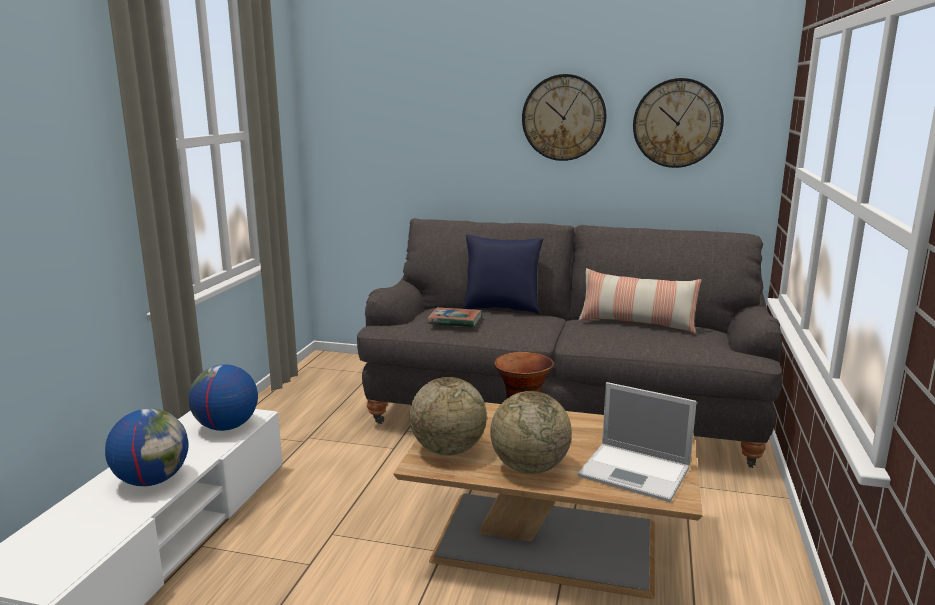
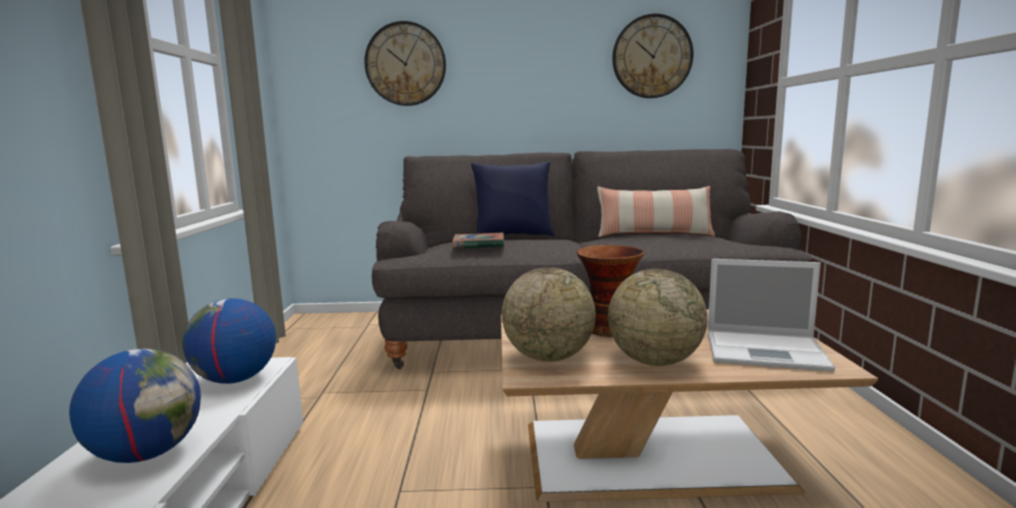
camera: 15 degrees left, 5 degrees down
(564, 117) = (547, 54): wall clock -> wall clock (405, 64)

